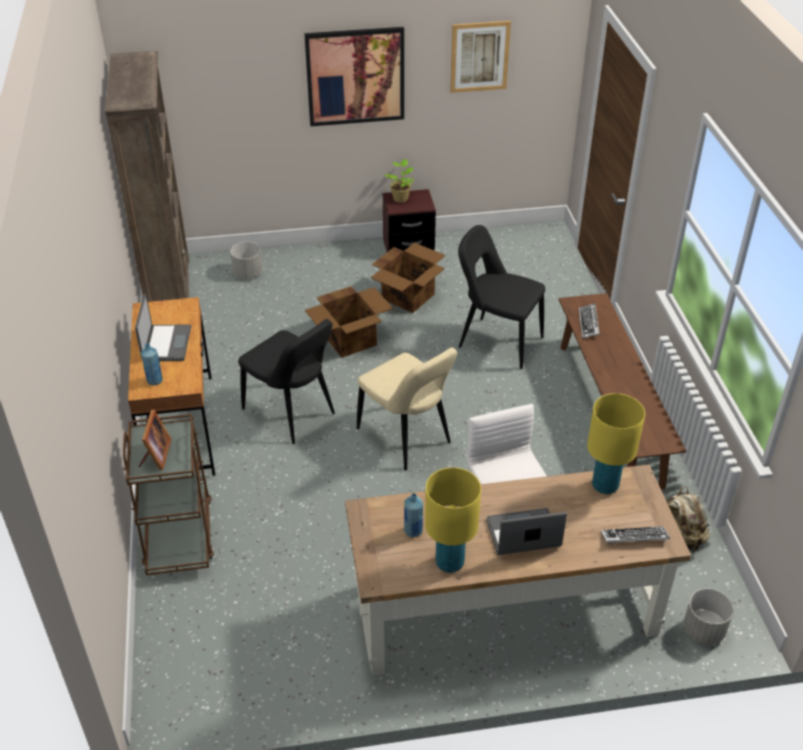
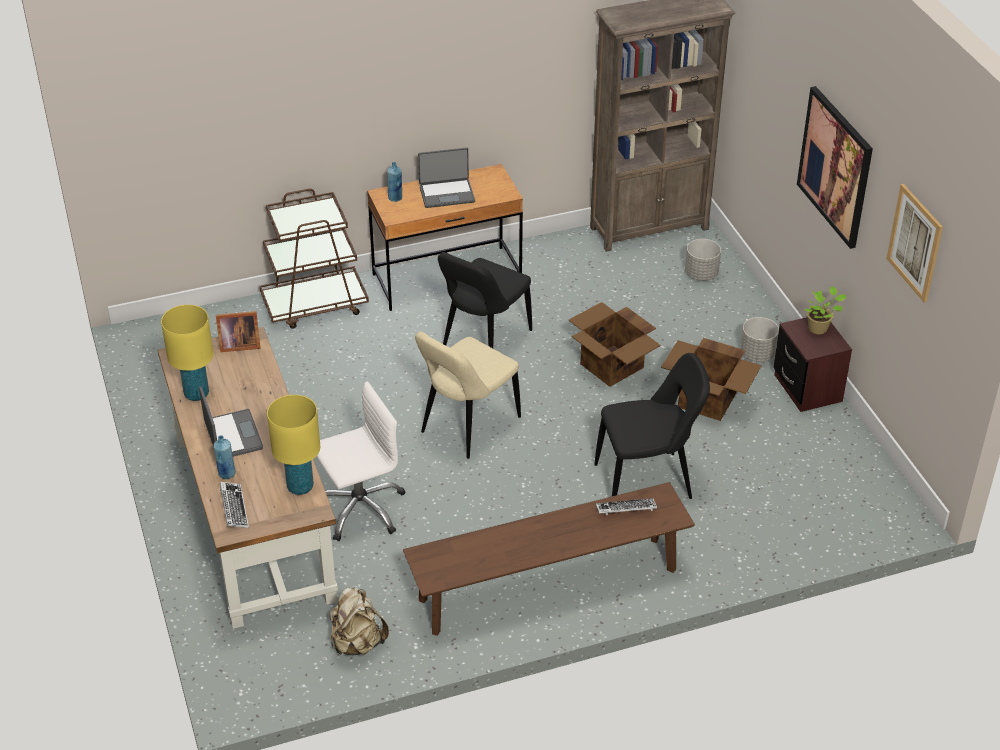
camera: 80 degrees right, 0 degrees up
(156, 455) = (300, 217): picture frame -> picture frame (238, 344)
(413, 531) = (231, 369): blue bottle -> blue bottle (226, 474)
(496, 341) = (648, 481): black chair -> black chair turned 60 degrees clockwise
(704, 630) = (241, 664): grey planter -> grey planter (757, 354)

